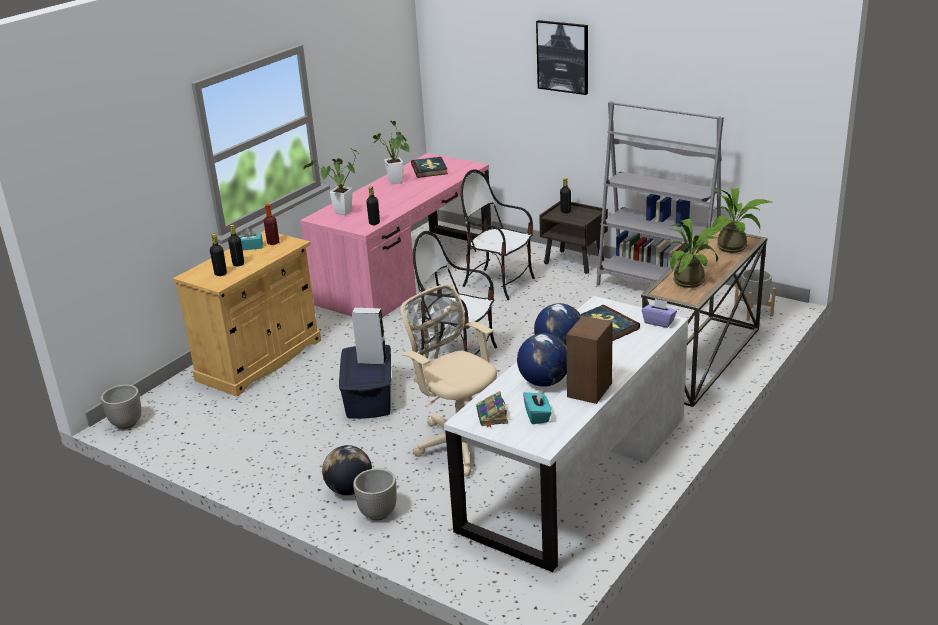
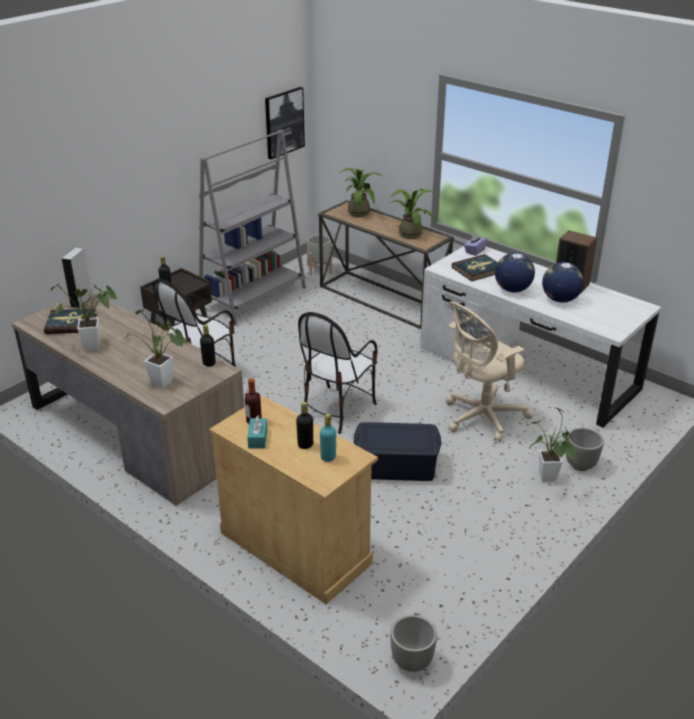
camera: 85 degrees left, 5 degrees up
(220, 274) = (328, 457): black bottle -> turquoise bottle
(349, 490) = (547, 480): globe -> potted plant
(372, 361) = (390, 433): grey speaker -> grey speaker (81, 301)
(406, 273) = (136, 432): pink desk -> brown desk
(492, 416) = (609, 322): book -> none
(537, 416) = (606, 306): turquoise tissue box -> none
(563, 57) = (121, 142): picture -> picture (284, 122)

